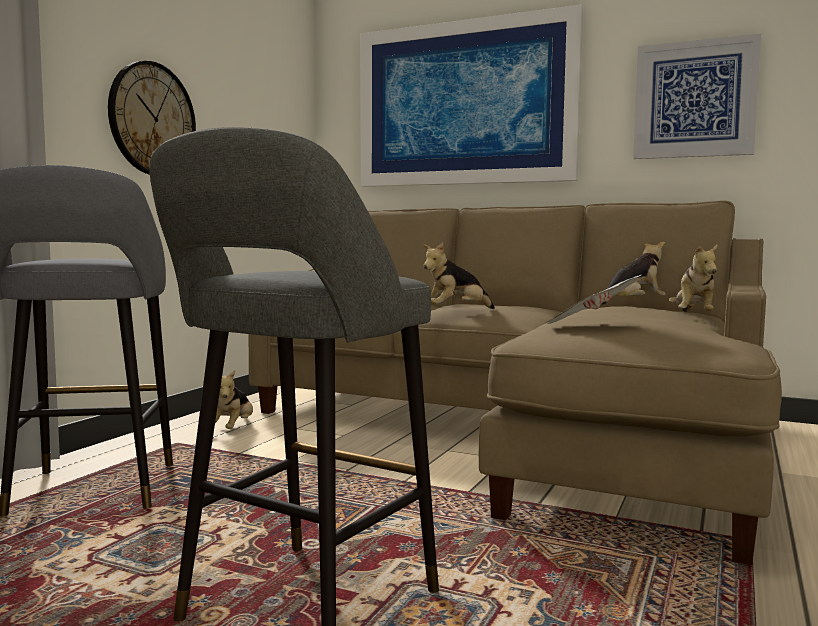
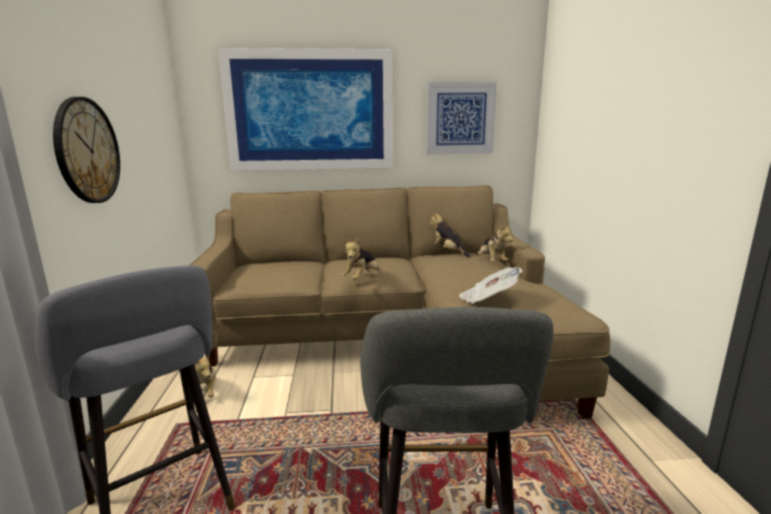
camera: 30 degrees left, 10 degrees up
(633, 304) = (448, 252): plush toy -> plush toy turned 75 degrees counterclockwise

